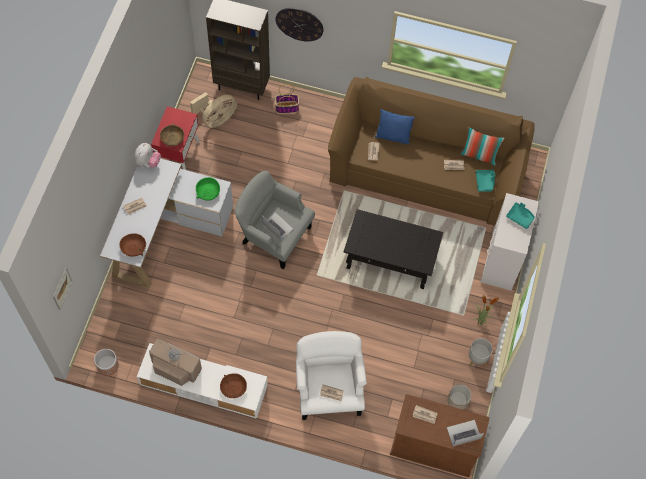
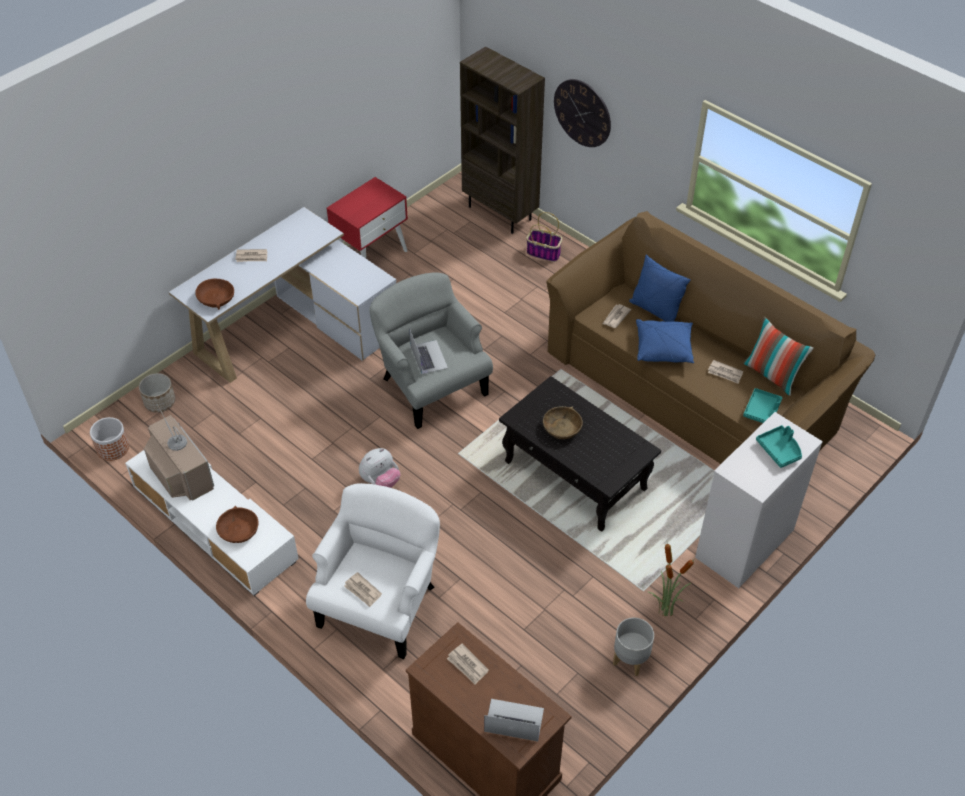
camera: 30 degrees right, 15 degrees down
(62, 288) = (63, 274): picture -> none
(147, 162) = (303, 217): plush toy -> plush toy (380, 481)
(172, 138) = (357, 210): brown bowl -> brown bowl (562, 427)
(208, 191) = (359, 279): green bowl -> none
(216, 119) = (444, 235): beige fan -> none
(411, 163) = (663, 348): none -> blue pillow
(458, 400) = (565, 705): planter -> planter (160, 402)

